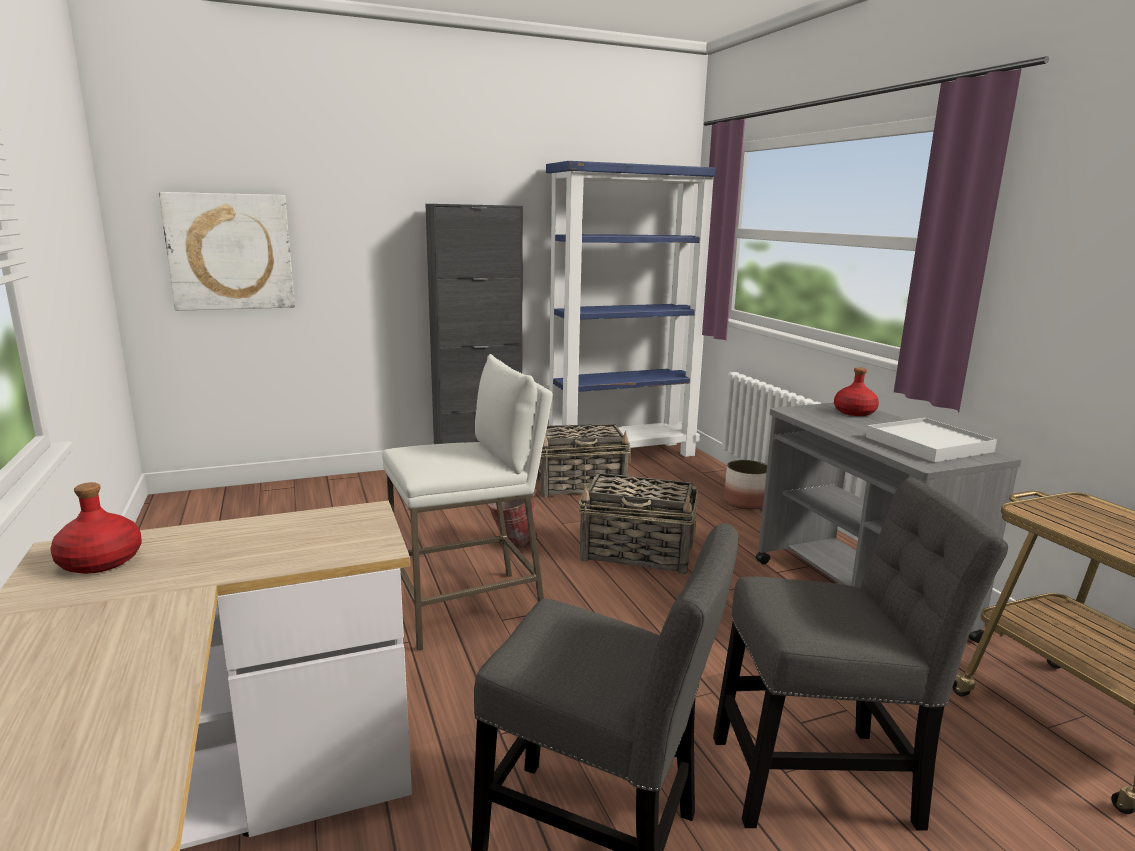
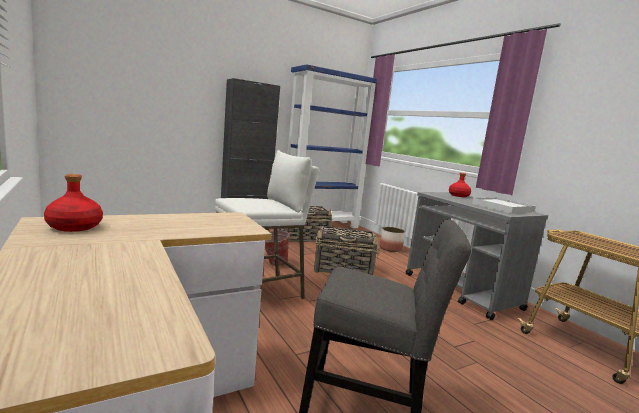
camera: 10 degrees left, 5 degrees down
(230, 252) = (112, 92): picture -> none
(823, 778) = (475, 372): grey chair -> none

